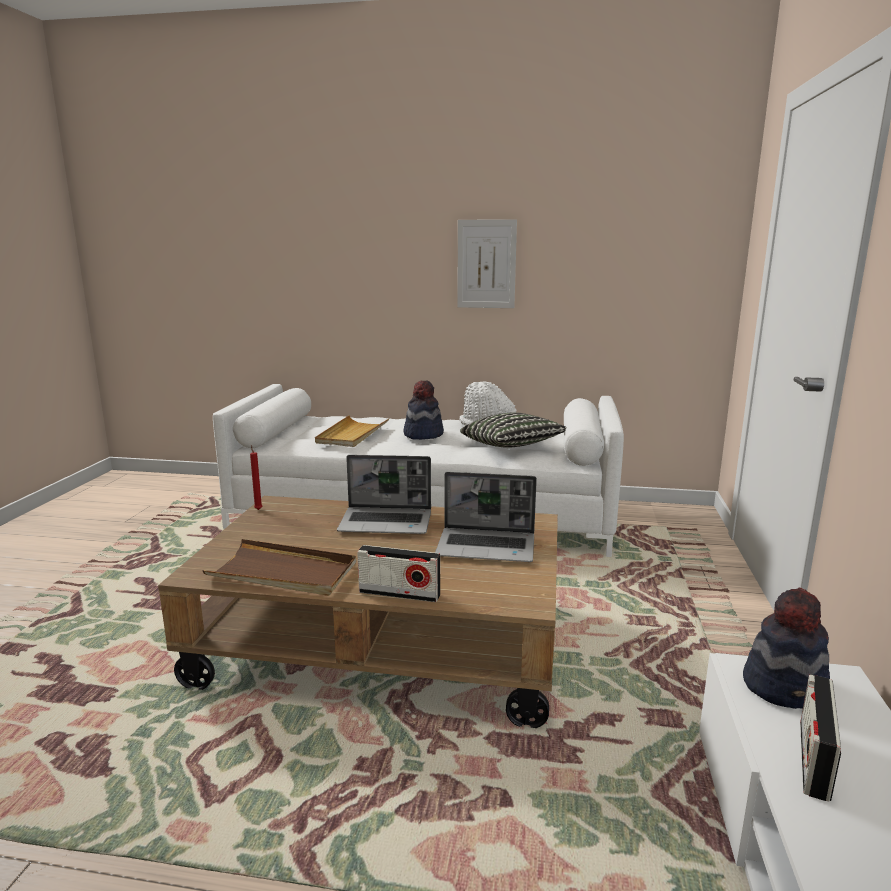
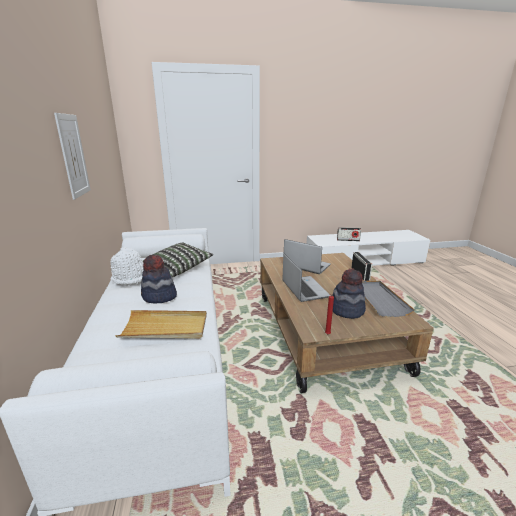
camera: 110 degrees left, 5 degrees up
(283, 572) = (379, 299): brown tray -> grey tray
(487, 547) = (306, 266): laptop -> laptop turned 45 degrees counterclockwise
(785, 686) = (325, 241): hat -> hat (346, 310)

